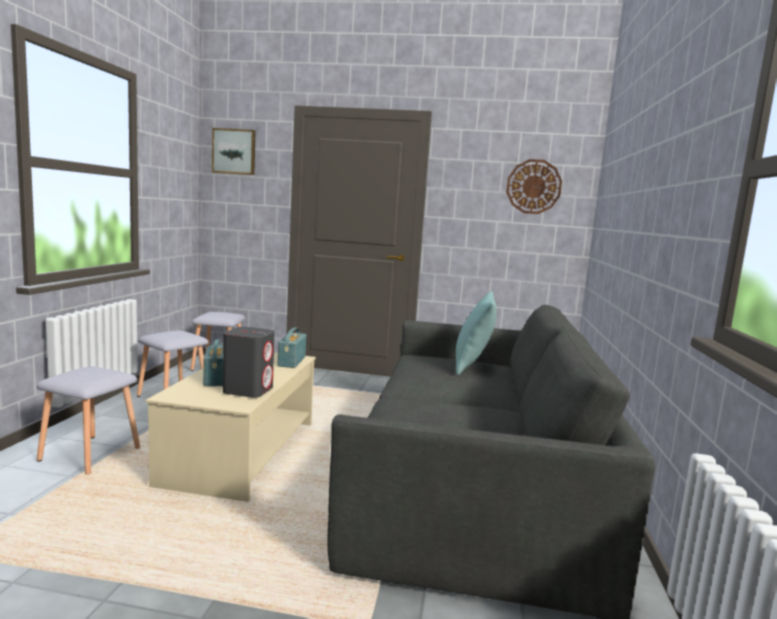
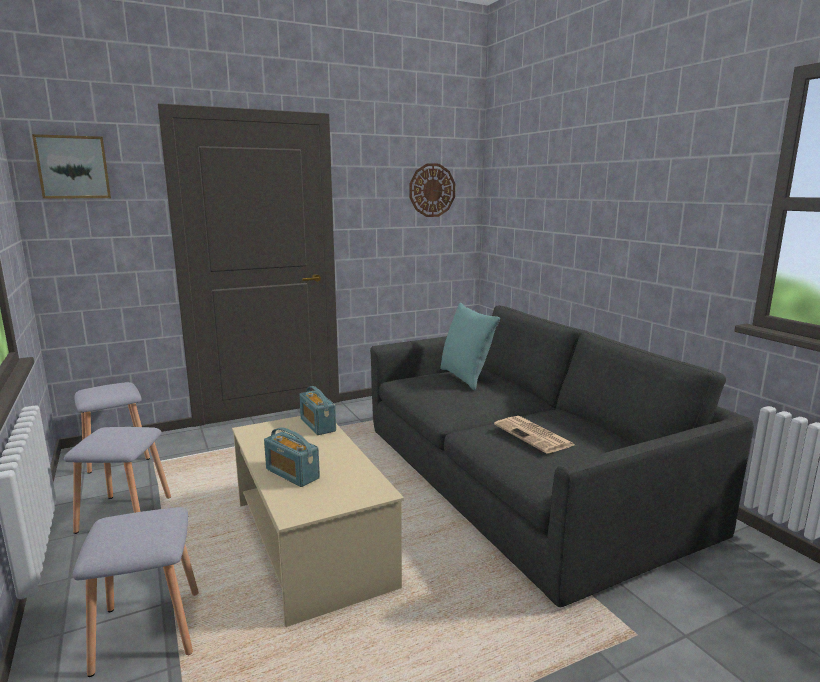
camera: 35 degrees left, 5 degrees up
(248, 390) = (350, 473): grey speaker -> none
(433, 414) = (534, 435): none -> newspaper

